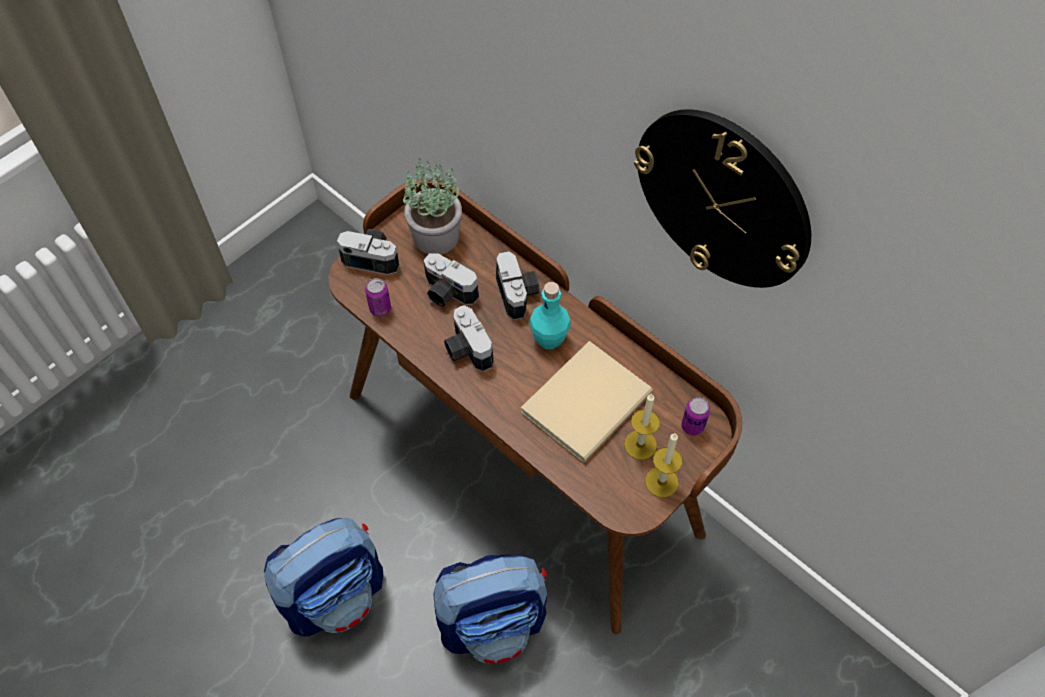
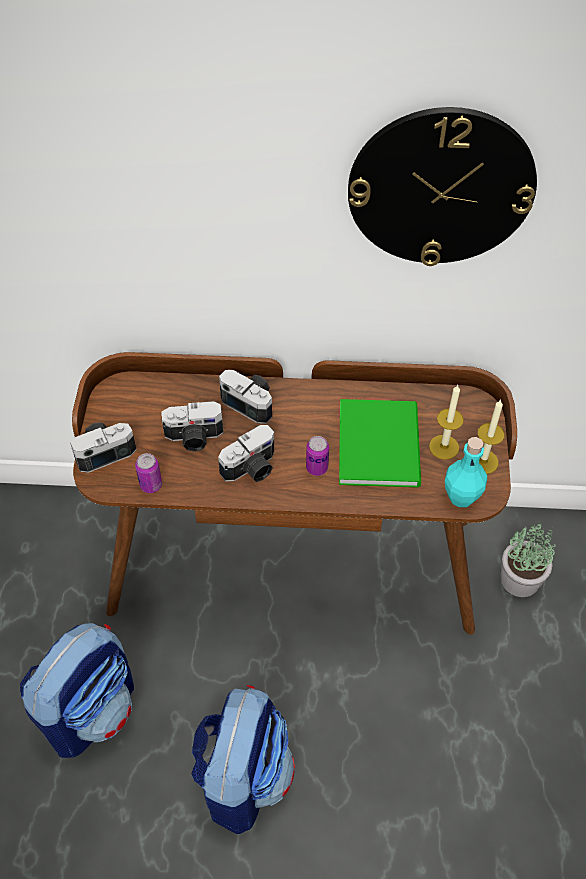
camera: 40 degrees left, 5 degrees down
(437, 236) = (142, 402): potted plant -> potted plant (520, 578)
(466, 350) = (252, 469): camera -> camera turned 60 degrees counterclockwise
(493, 622) = (382, 696): backpack -> backpack (91, 709)
(549, 339) = (306, 419): turquoise bottle -> turquoise bottle (461, 497)
(591, 402) = (381, 442): beige book -> green book
(692, 426) = (465, 410): can -> can (317, 468)

